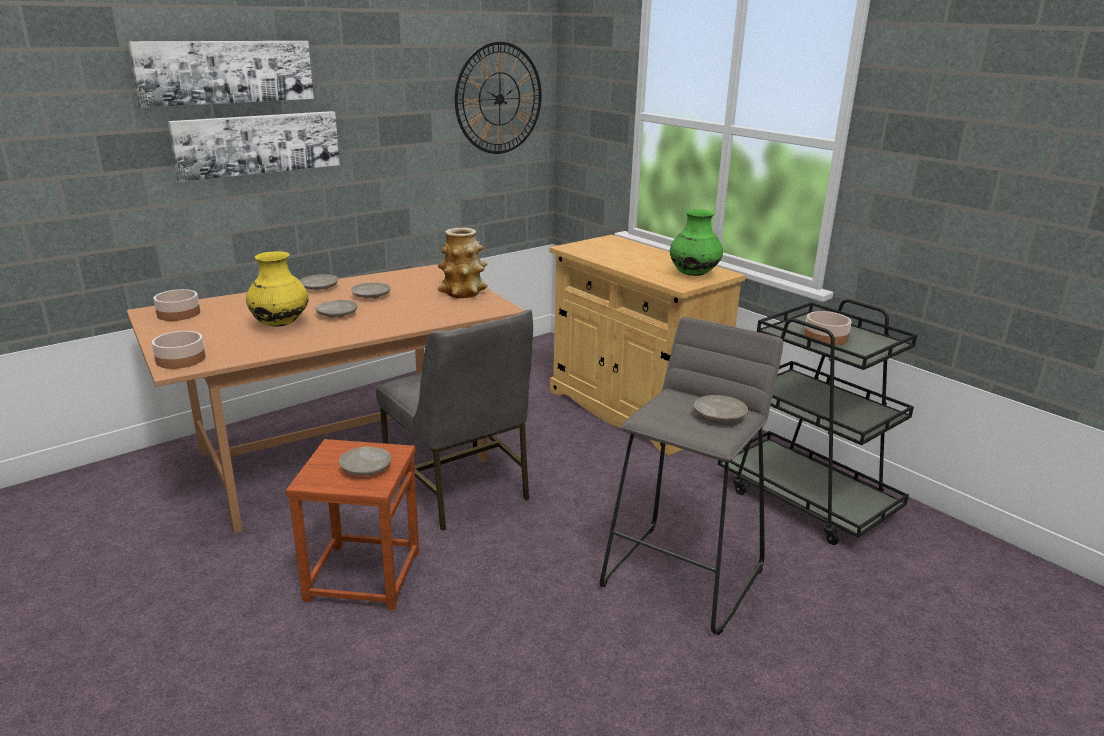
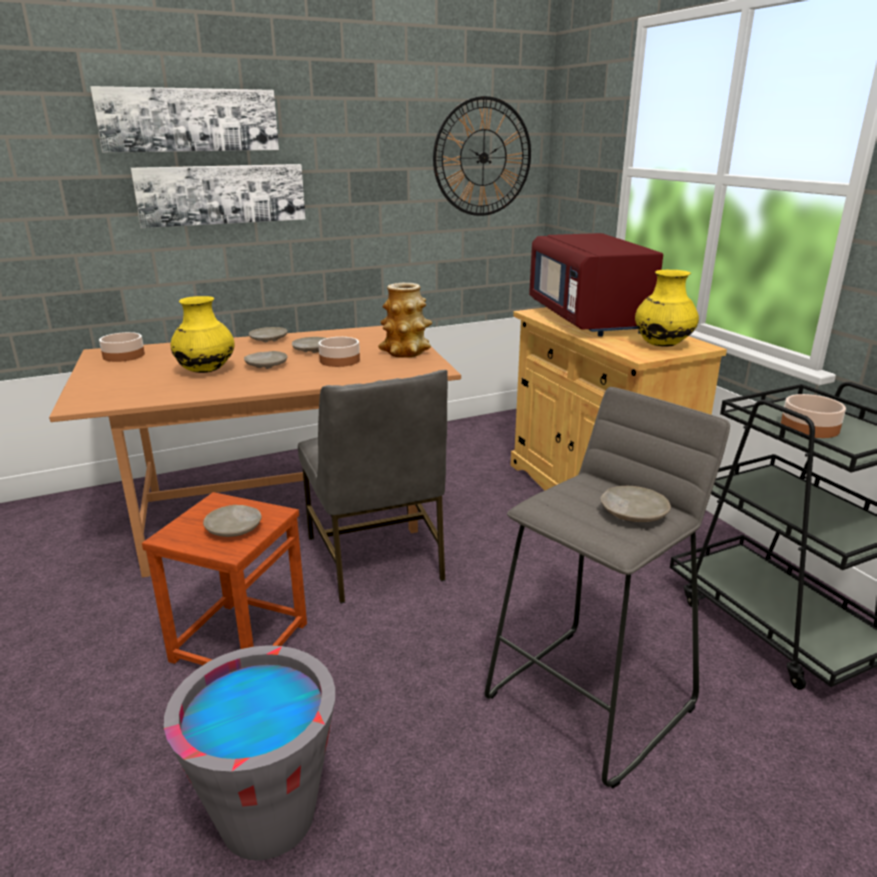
camera: 15 degrees right, 0 degrees up
(180, 359) = (88, 398): bowl -> bowl (339, 360)
(455, 703) = (268, 817): none -> grey bucket
(620, 252) = (588, 319): none -> red microwave
(693, 274) = (662, 345): green vase -> yellow vase

